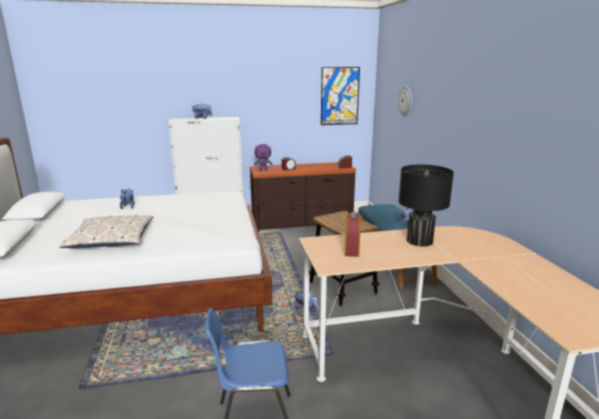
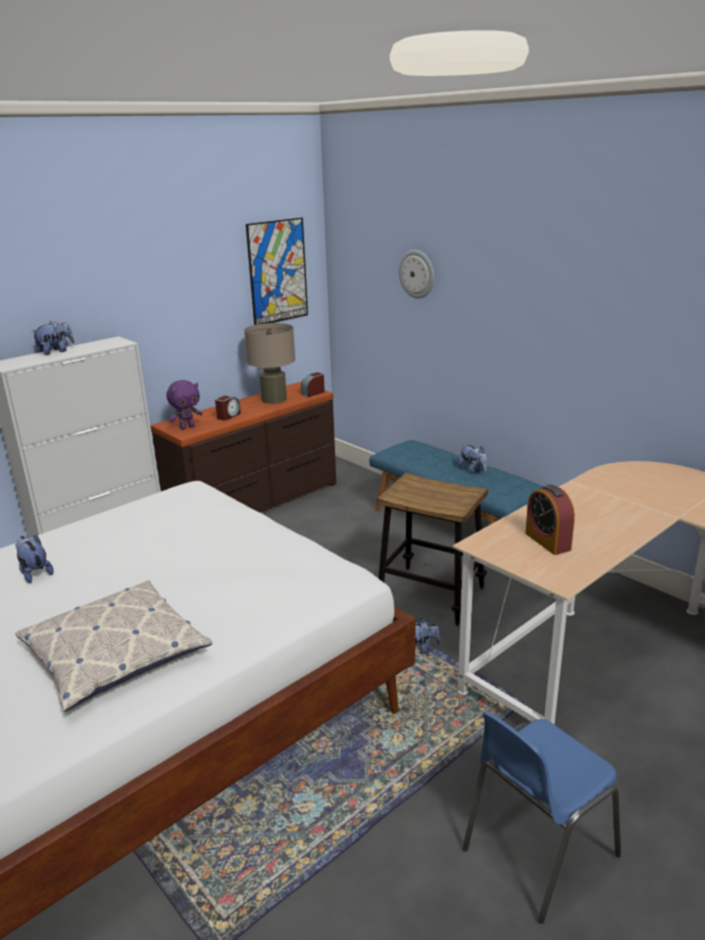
camera: 30 degrees left, 5 degrees up
(321, 166) = (274, 399): none -> beige table lamp
(419, 241) = (601, 500): black table lamp -> none

